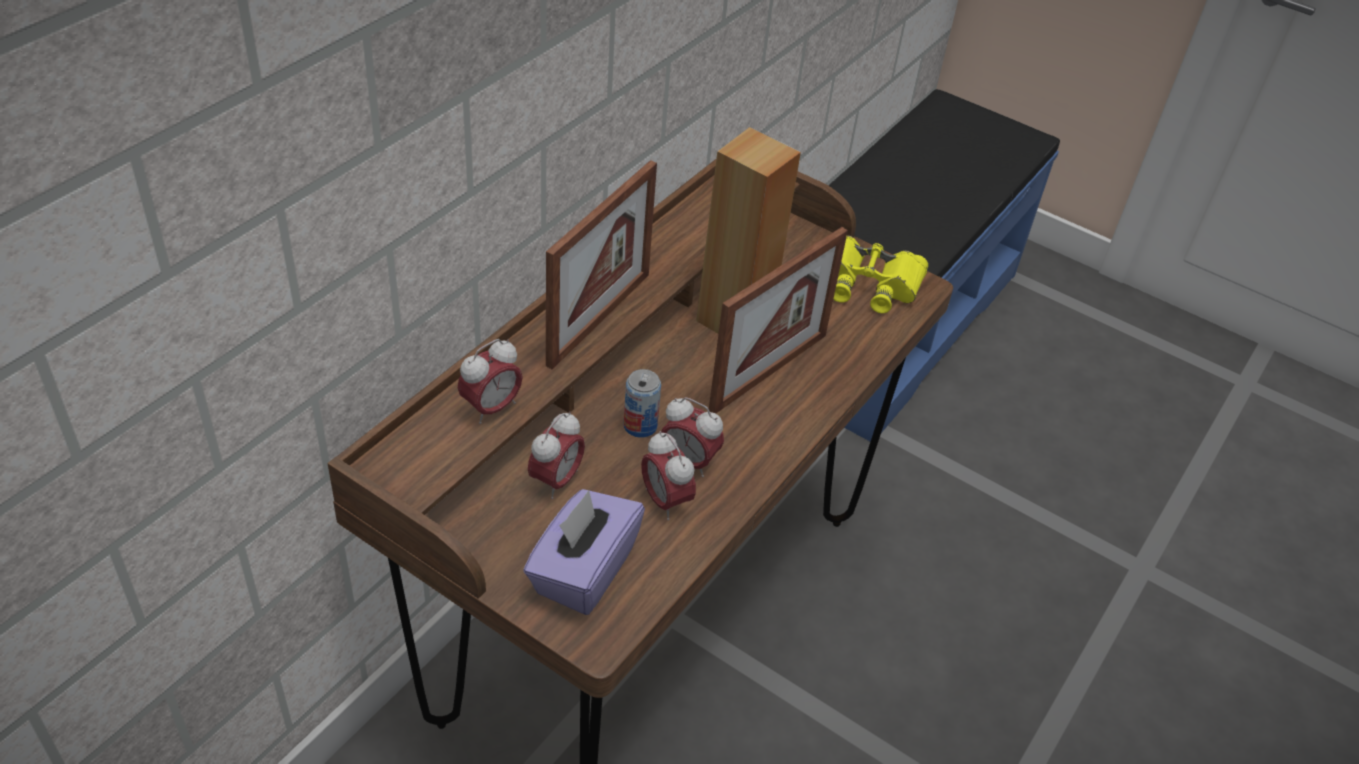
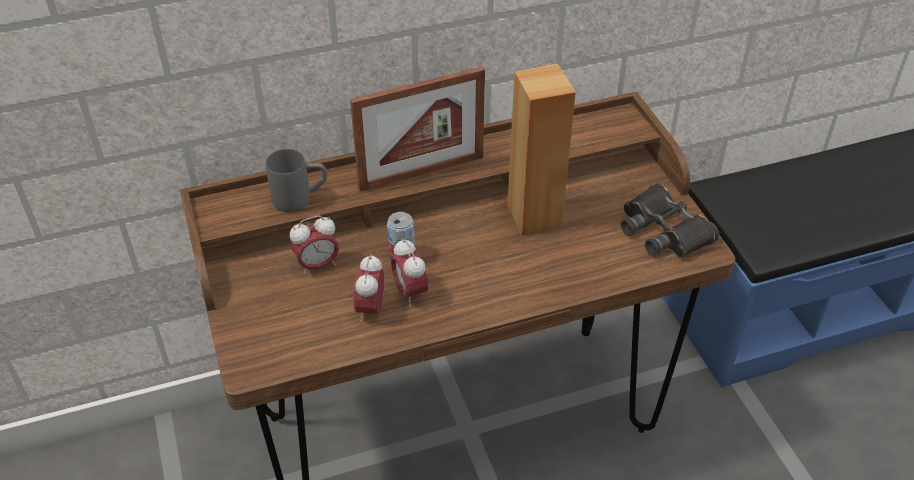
camera: 40 degrees right, 0 degrees up
(491, 408) = (300, 199): alarm clock -> grey mug
(583, 571) = (279, 326): purple tissue box -> none
(769, 372) = (524, 260): picture frame -> none
(867, 282) = (664, 230): yellow binoculars -> black binoculars

